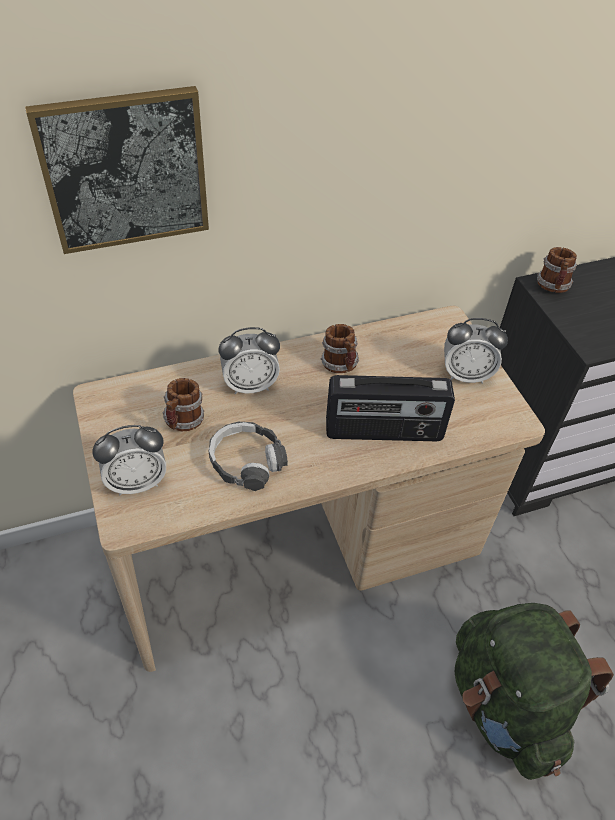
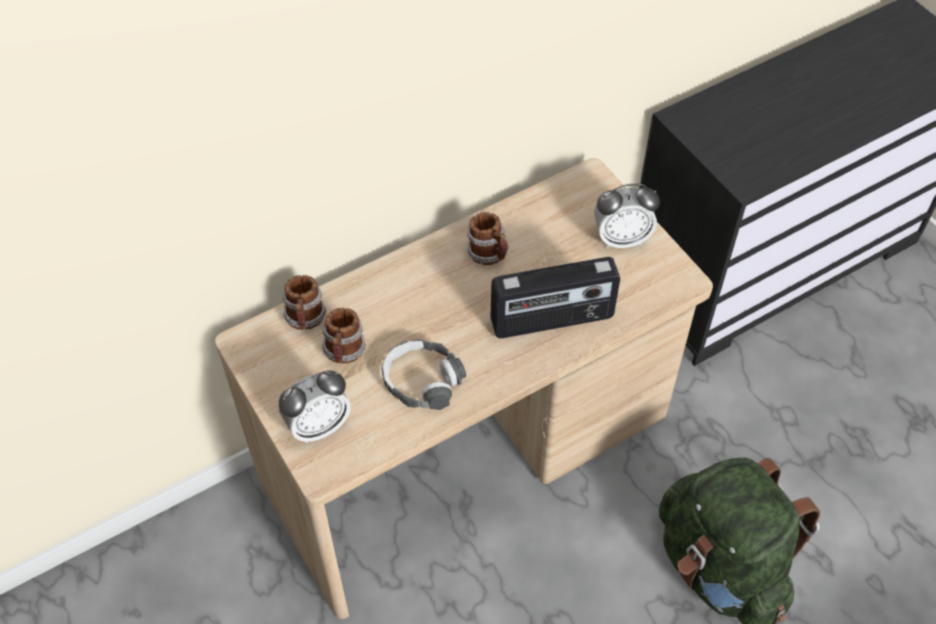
camera: 10 degrees left, 5 degrees up
(125, 171) = (258, 123): picture -> none
(250, 385) = (401, 297): alarm clock -> none
(552, 287) = (693, 119): mug -> mug (306, 319)

